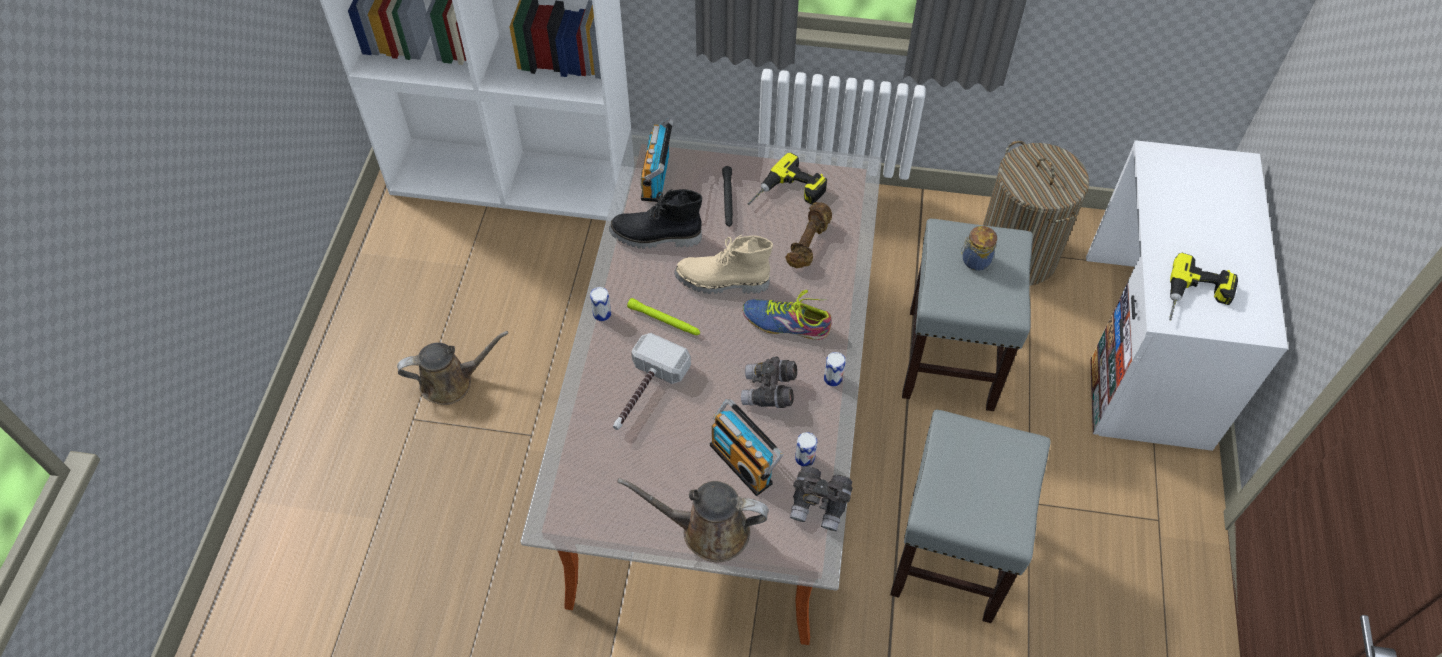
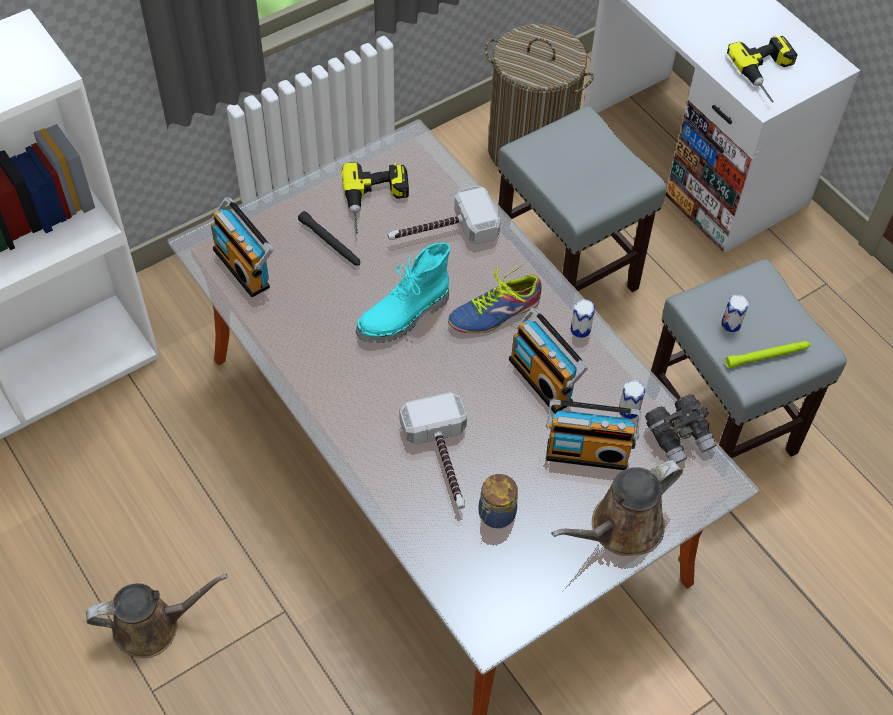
camera: 45 degrees left, 0 degrees up
(451, 382) = (153, 626): brown watering can -> brown watering can turned 45 degrees clockwise
(602, 314) = (330, 422): can -> can (731, 324)
(655, 237) = (302, 320): black boot -> none
(664, 320) = (392, 387): green flashlight -> green flashlight (767, 356)
(722, 282) = (404, 317): beige boot -> turquoise boot
(769, 392) = (543, 379): grey binoculars -> radio
(809, 244) = (441, 232): brown dumbbell -> hammer
(974, 260) = (572, 158): jar -> jar (495, 515)

